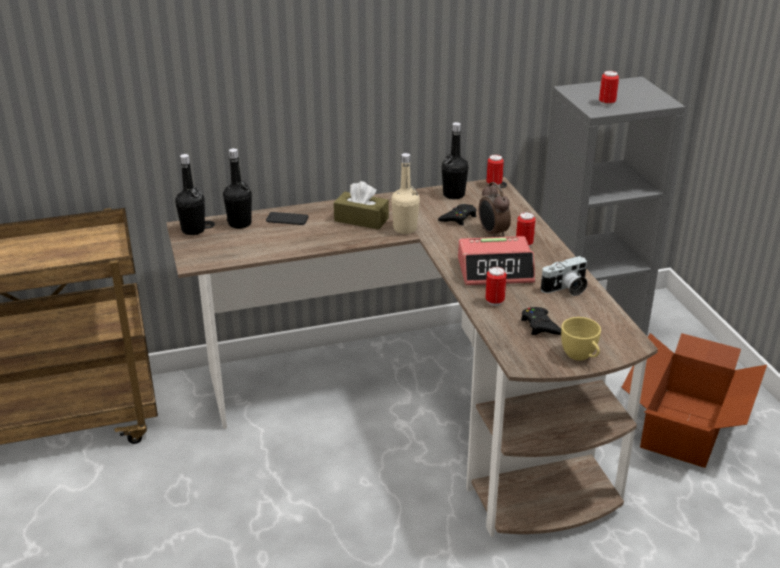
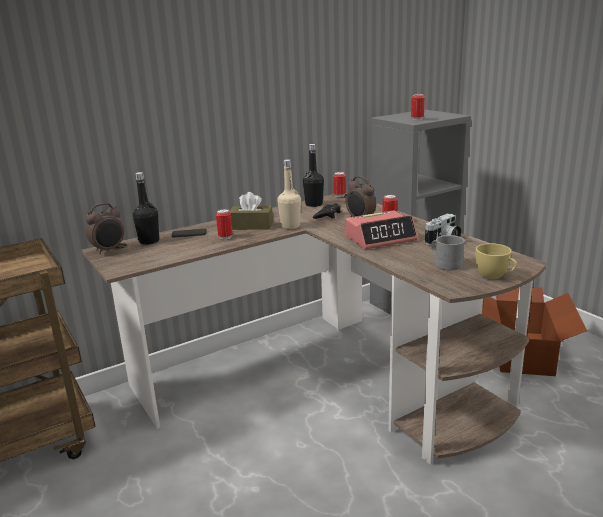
camera: 15 degrees left, 10 degrees down
(193, 230) = (109, 250): black bottle -> alarm clock
(494, 301) = (395, 255): can -> can (225, 237)
(540, 326) = (445, 264): black game controller -> grey mug

